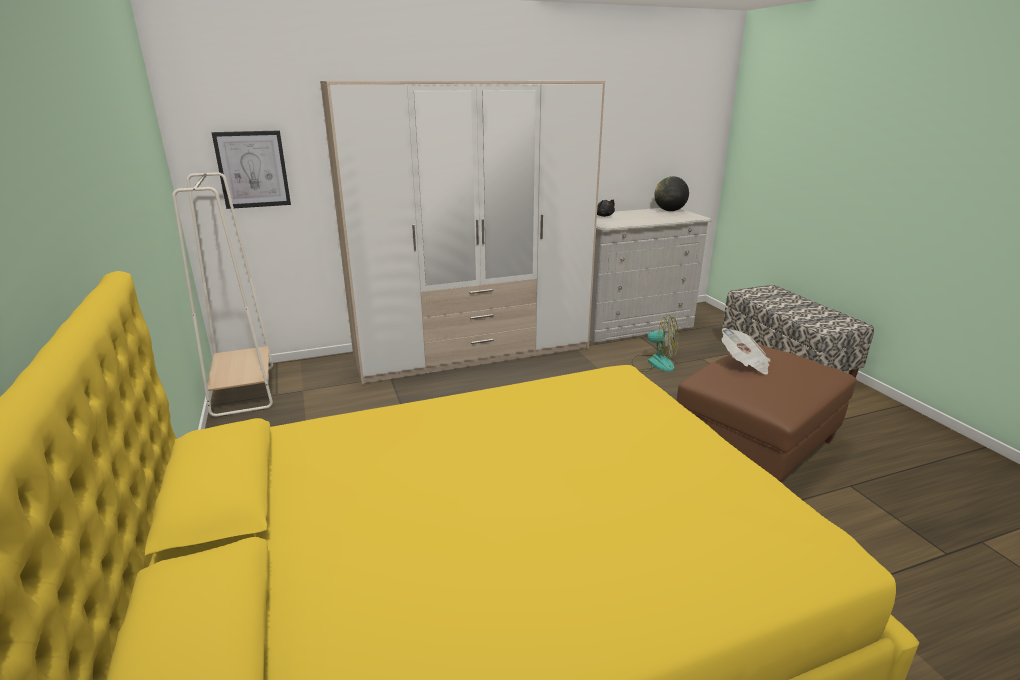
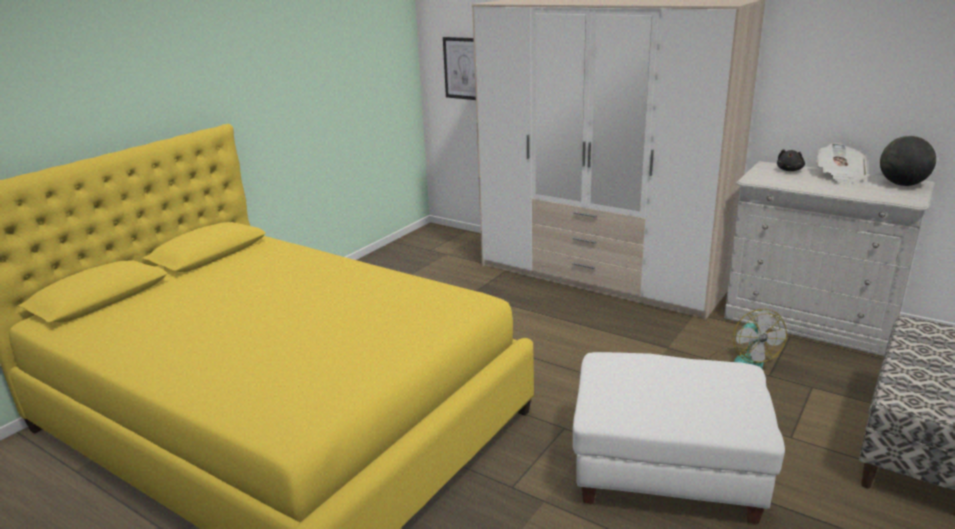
camera: 55 degrees right, 0 degrees up
(244, 391) = (419, 241): clothes rack -> none
(744, 363) = (669, 367): newspaper -> newspaper (839, 177)
(754, 444) = (666, 470): brown ottoman -> white ottoman

